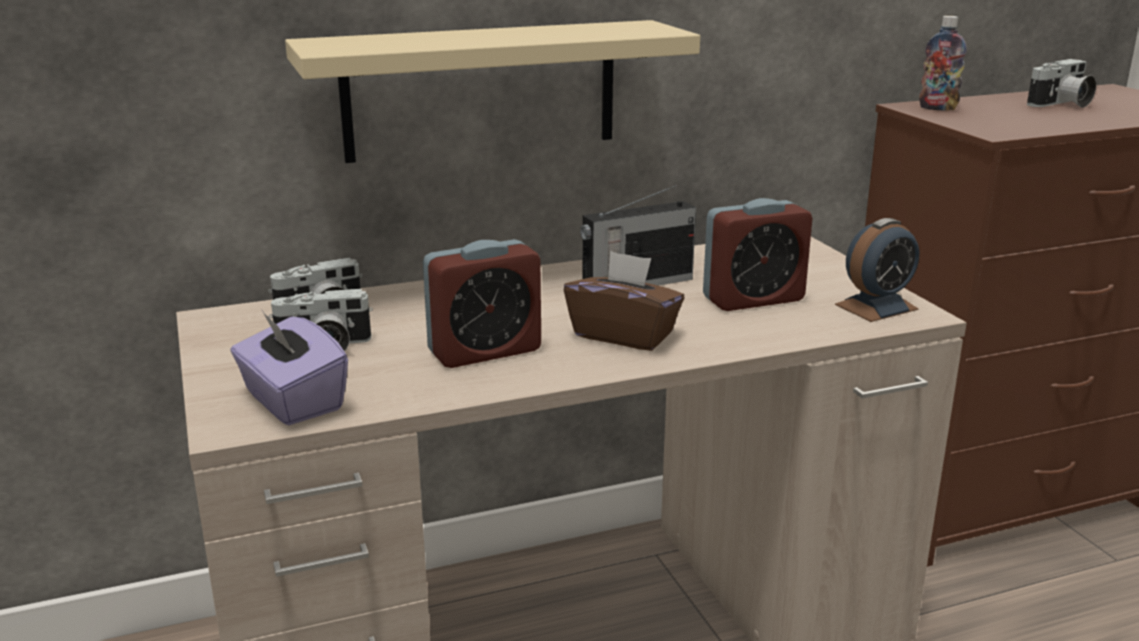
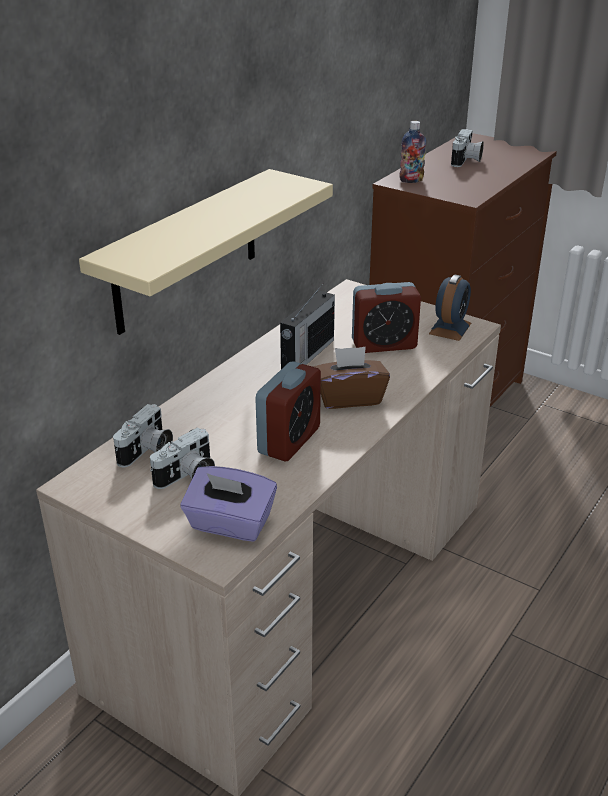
camera: 35 degrees left, 10 degrees up
(753, 299) = (384, 344): alarm clock -> alarm clock turned 45 degrees clockwise

